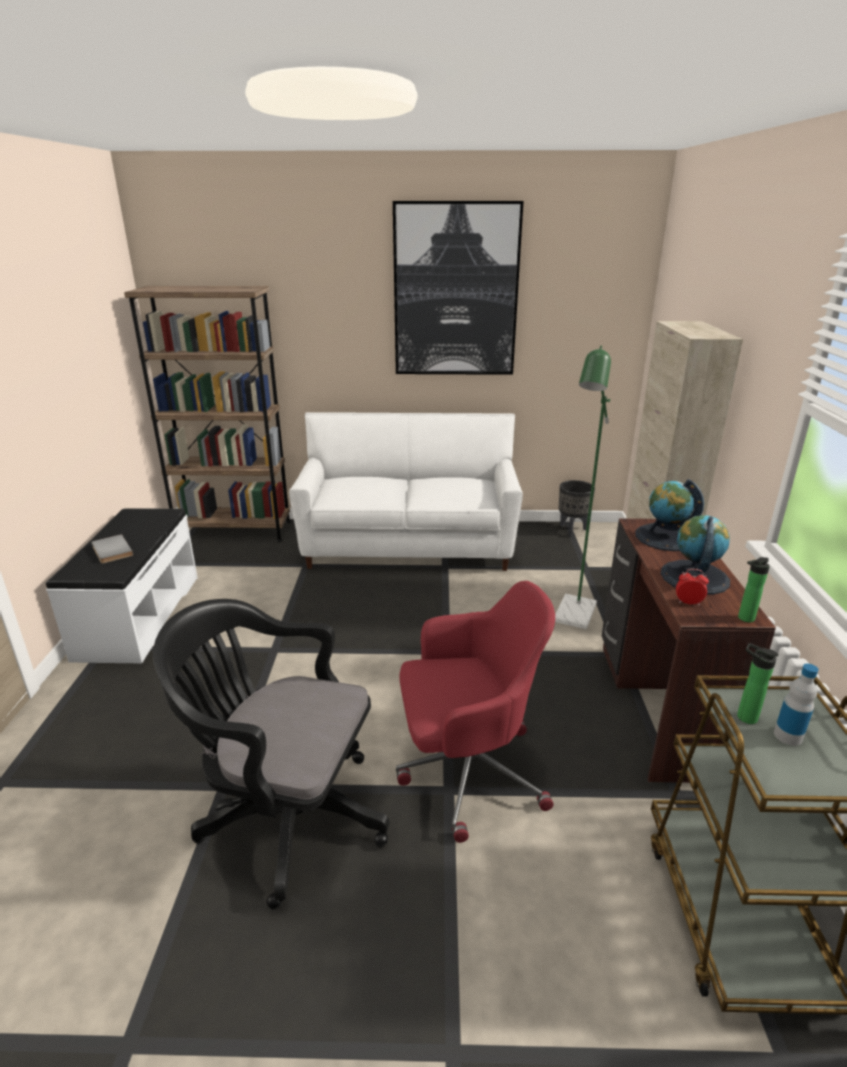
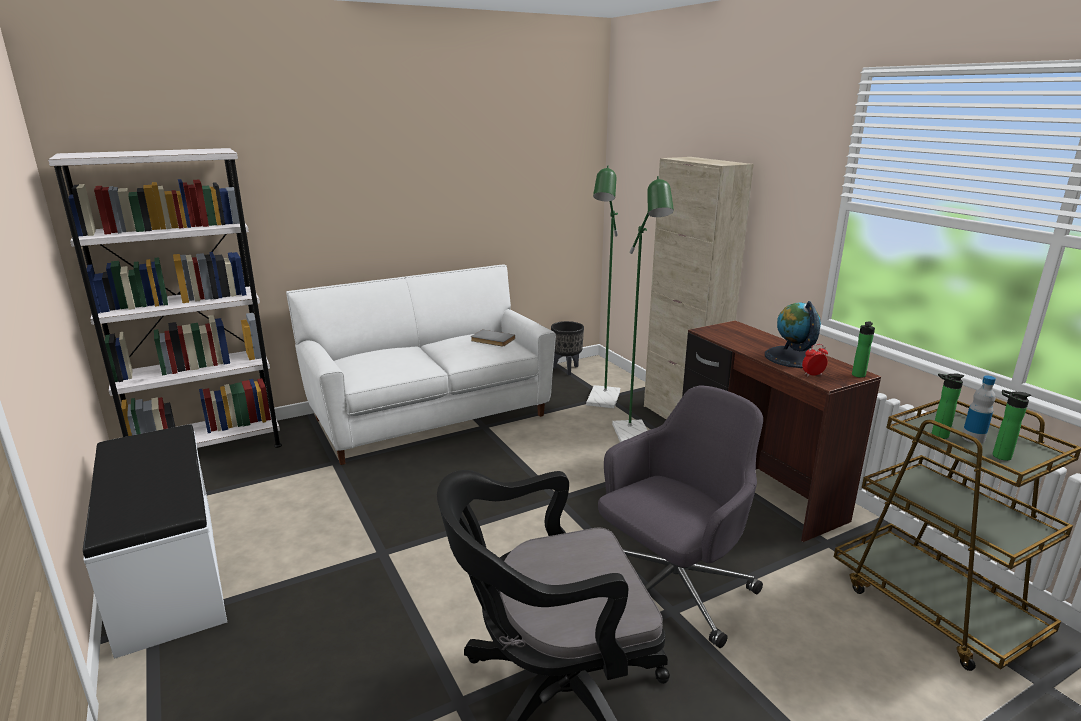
camera: 30 degrees left, 5 degrees down
(110, 551) = (143, 490): grey book -> grey book (492, 340)
(234, 530) = (208, 449): brown bookcase -> white bookcase
(455, 291) = (437, 147): picture -> none
(467, 771) = (671, 589): red office chair -> grey office chair
(577, 571) = (602, 401): none -> green floor lamp
(665, 537) = (738, 335): globe -> none
(789, 767) = (998, 456): none -> bottle

